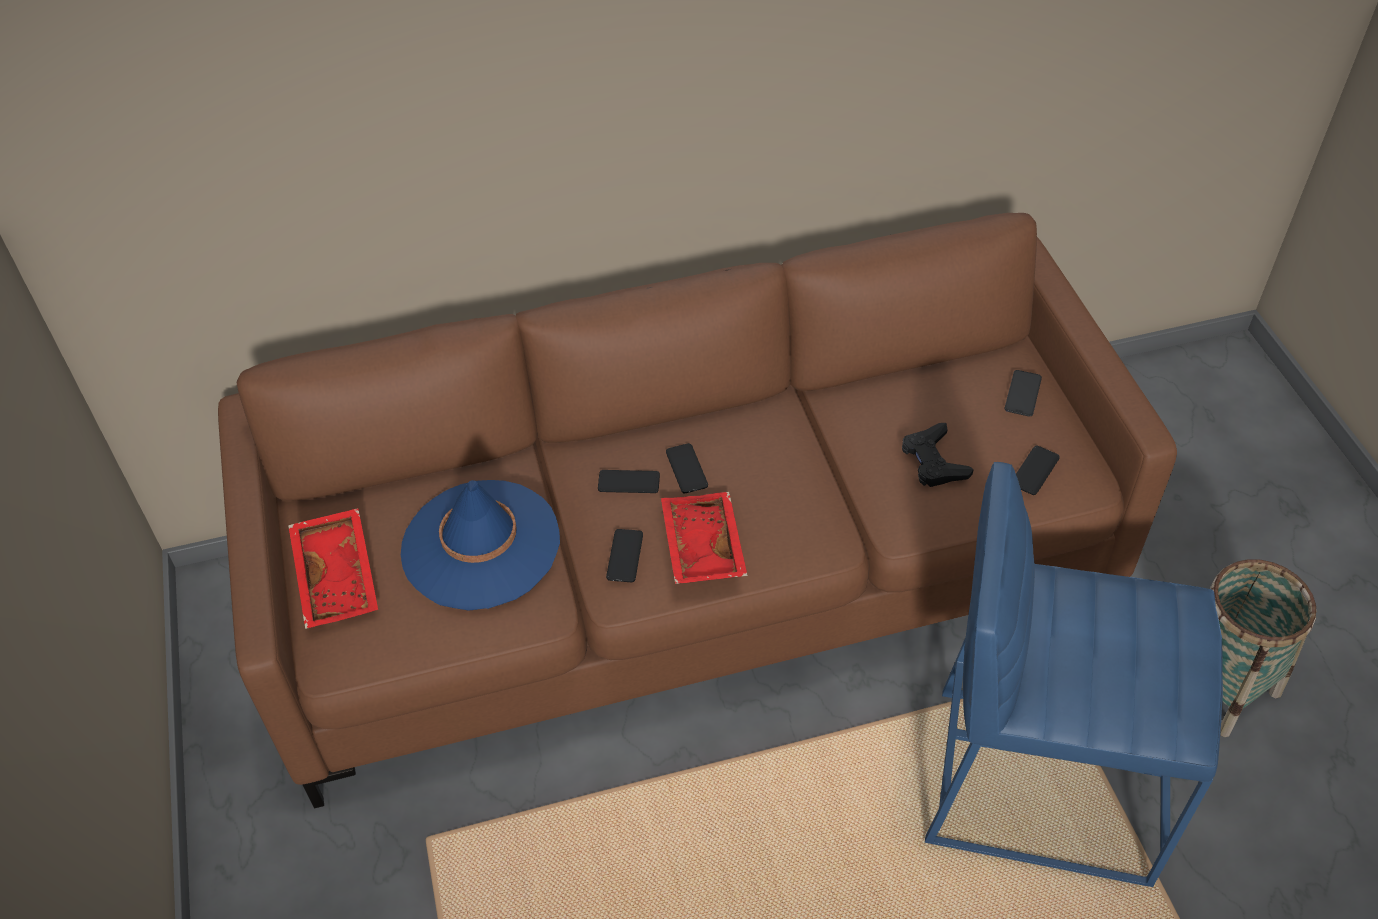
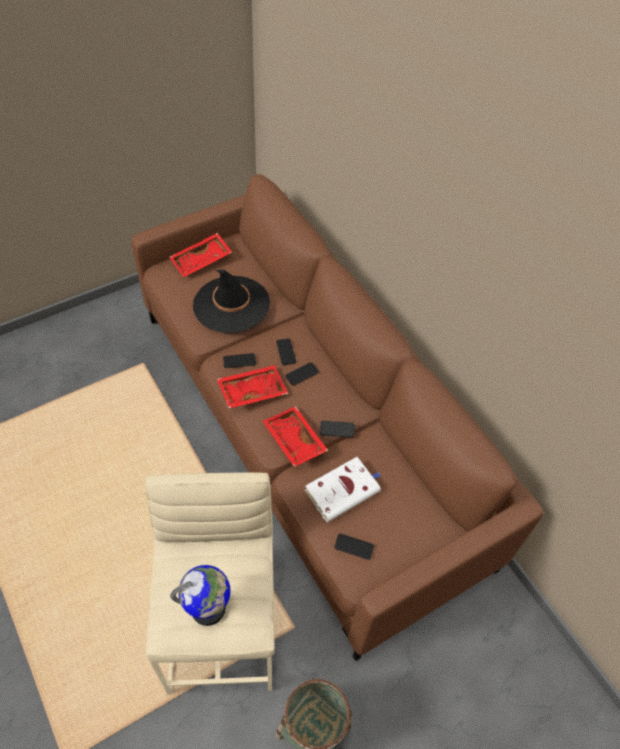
camera: 70 degrees right, 5 degrees up
(480, 545) = (231, 304): blue hat -> black hat
(824, 509) = (293, 441): none -> red tray
(933, 461) = (343, 490): black game controller -> white book
(1023, 393) = (415, 533): phone -> phone (337, 429)
(1039, 781) = (223, 626): blue stool -> beige stool
(1151, 654) = (208, 608): none -> globe

